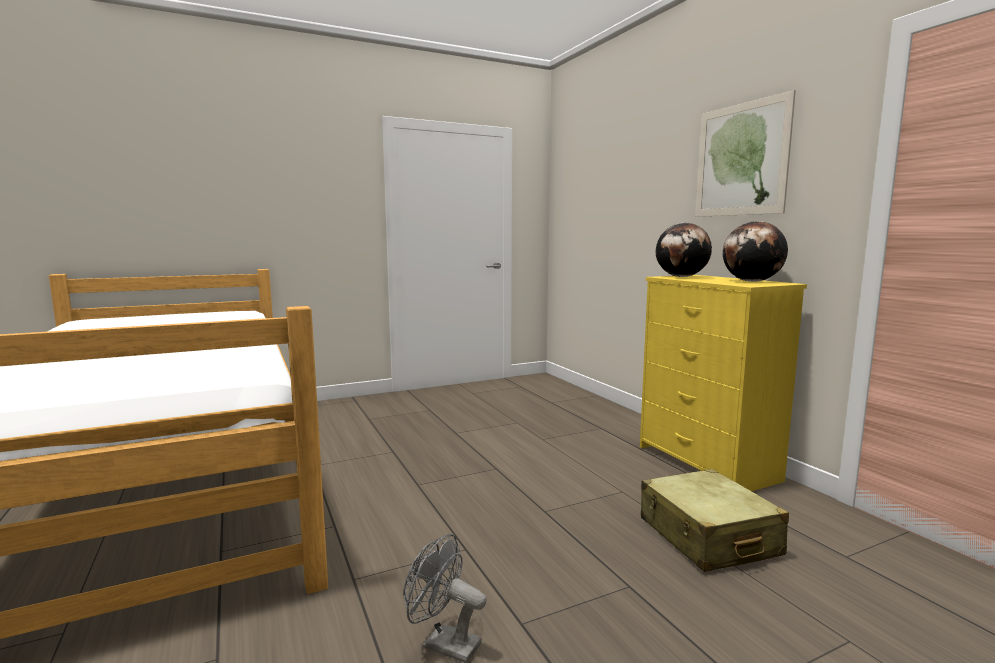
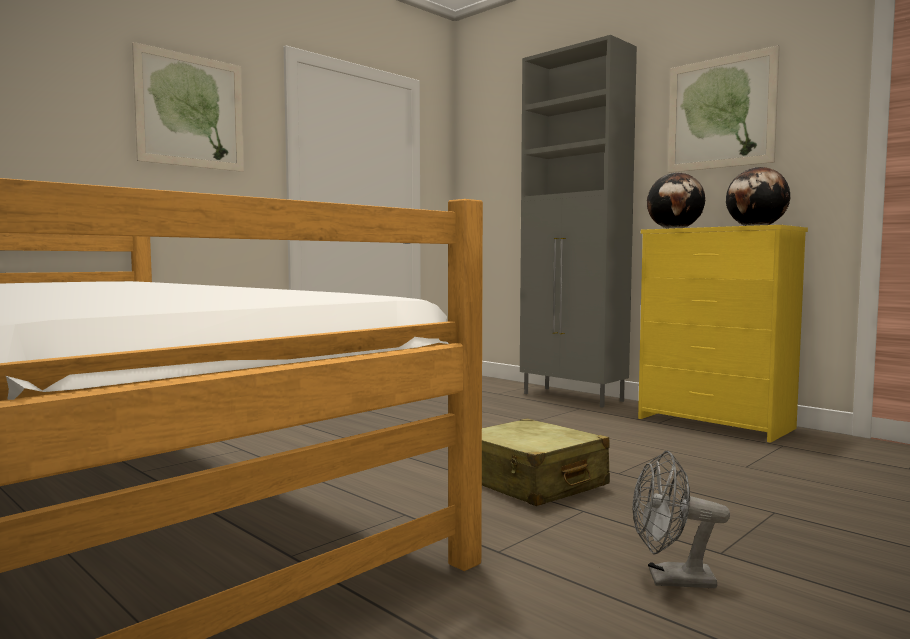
camera: 20 degrees left, 5 degrees down
(303, 178) = (191, 111): none -> picture
(610, 414) = (573, 397): none -> grey cabinet
(707, 537) = (789, 471): beige suitcase -> beige suitcase (532, 483)

